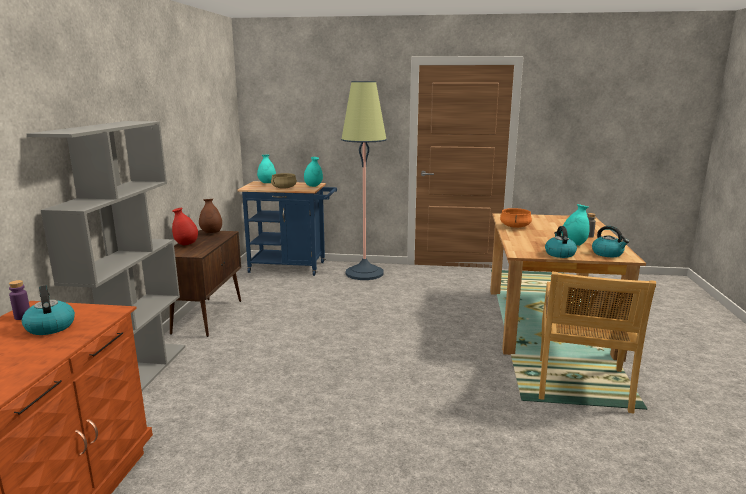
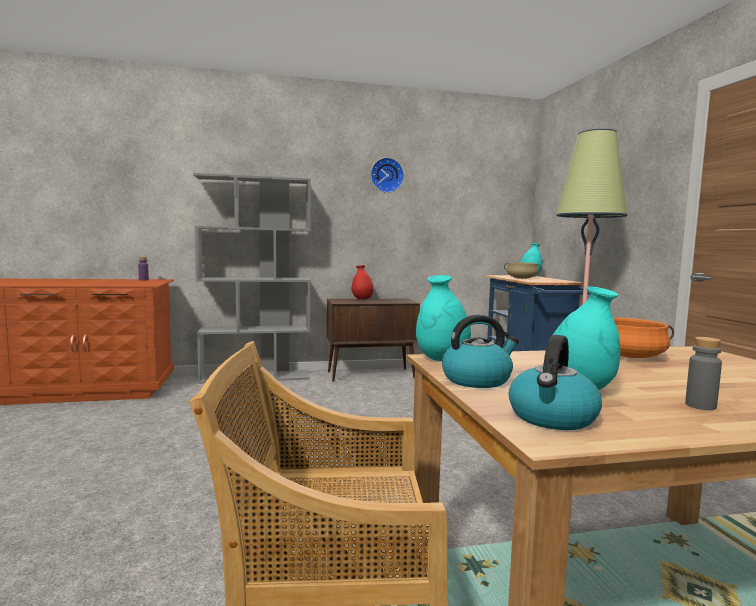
camera: 70 degrees right, 10 degrees down
(50, 327) = (124, 282): kettle -> none
(170, 103) = (386, 175): none -> wall clock
(211, 233) = (402, 300): brown vase -> none
(313, 186) = (554, 281): turquoise vase -> turquoise vase (441, 359)

